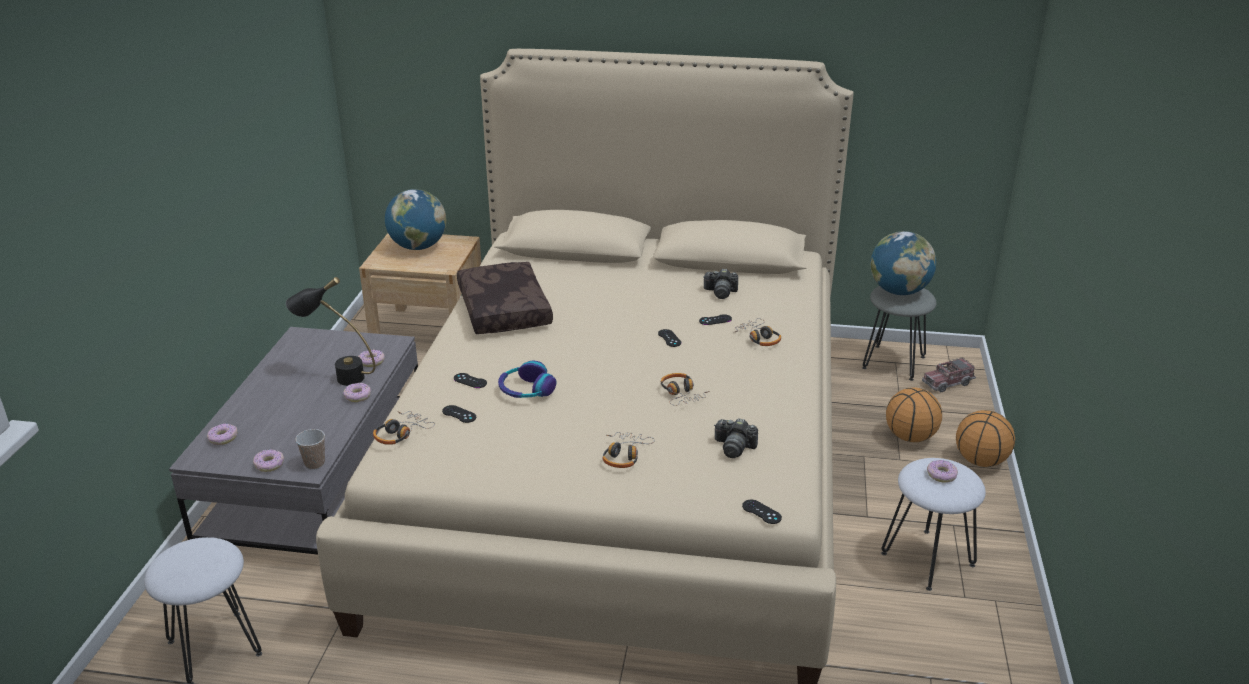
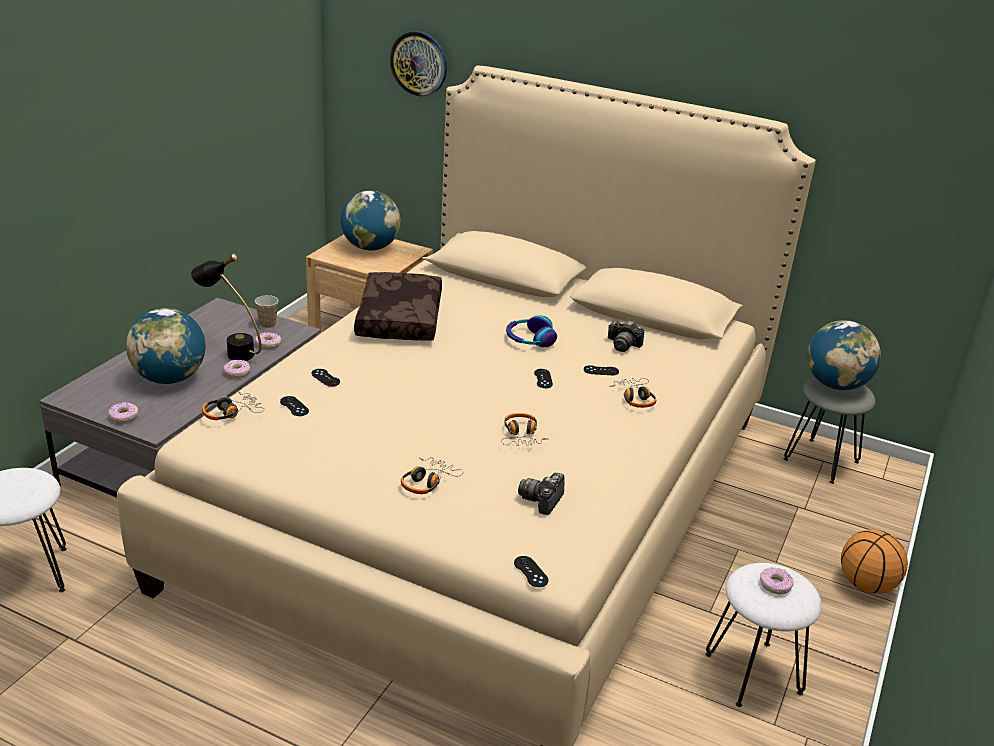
camera: 15 degrees right, 0 degrees up
(223, 438) = (99, 384): donut -> none
(293, 417) = (170, 378): none -> globe
(314, 464) = (162, 425): cup -> cup (267, 324)
(442, 55) = (419, 63): none -> wall clock
(526, 390) = (371, 398): headphones -> headphones (530, 339)
(734, 447) = (542, 500): camera -> camera turned 75 degrees clockwise
(911, 437) = (800, 541): basketball -> none
(947, 383) = (871, 494): toy truck -> none

